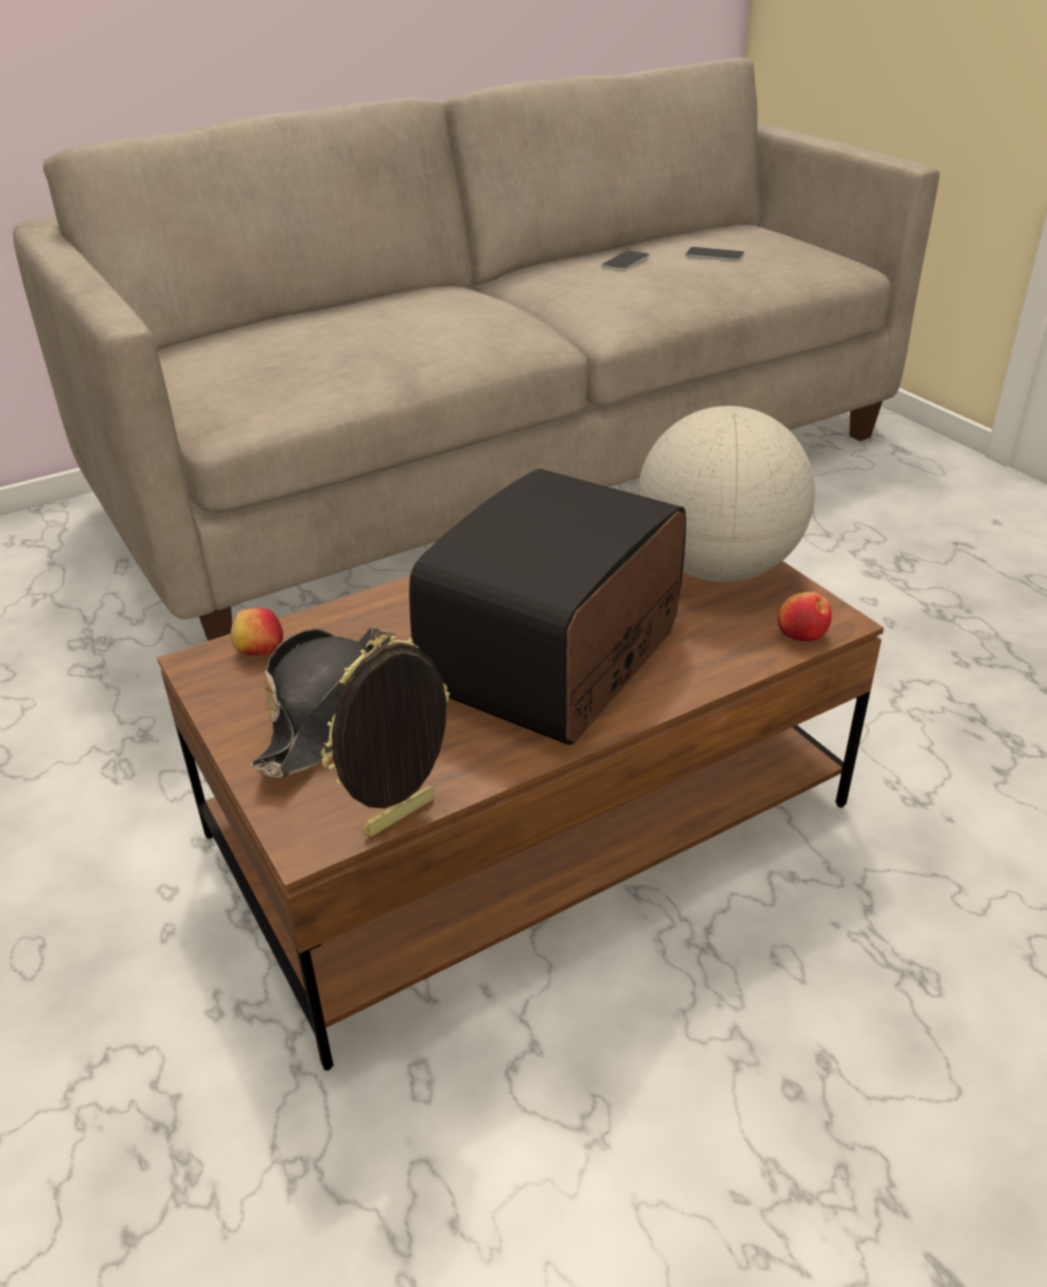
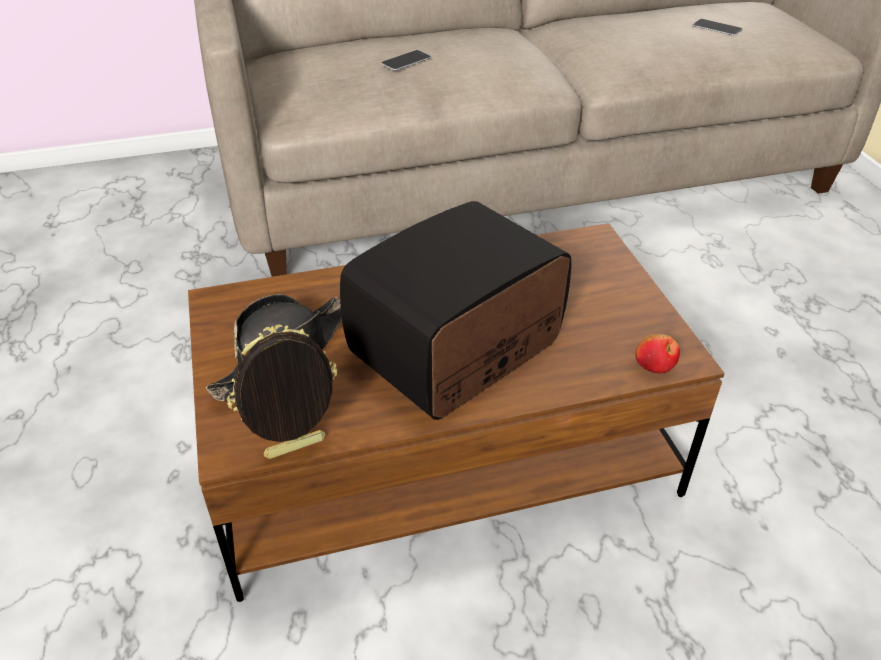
camera: 15 degrees right, 5 degrees up
(259, 650) = (256, 298): apple -> none
(625, 261) = (642, 24): phone -> phone (406, 60)
(717, 568) = (613, 296): globe -> none

